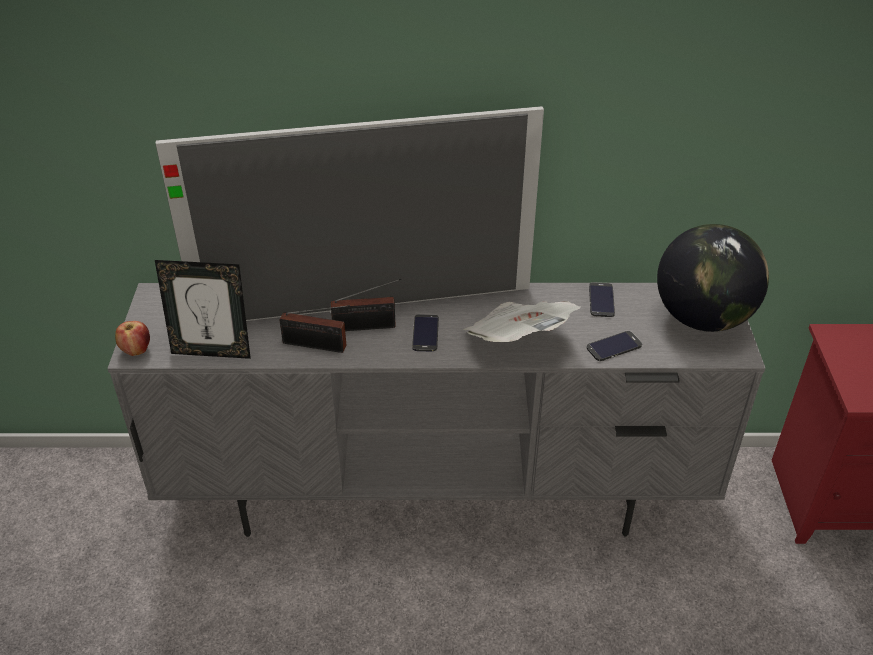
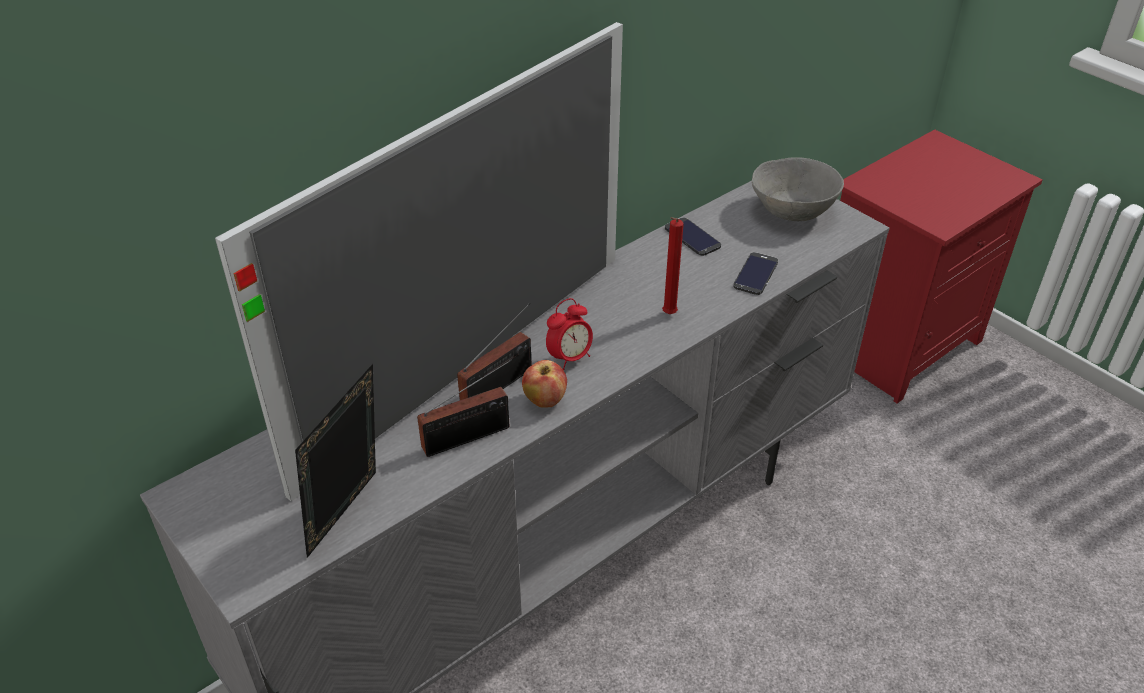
camera: 40 degrees left, 0 degrees up
(136, 350) = (244, 576): apple -> apple (545, 400)
(212, 351) = (351, 517): picture frame -> picture frame turned 150 degrees clockwise
(425, 333) = (570, 358): phone -> alarm clock
(518, 341) = (668, 315): newspaper -> red candle
(702, 318) = (793, 210): globe -> grey bowl

